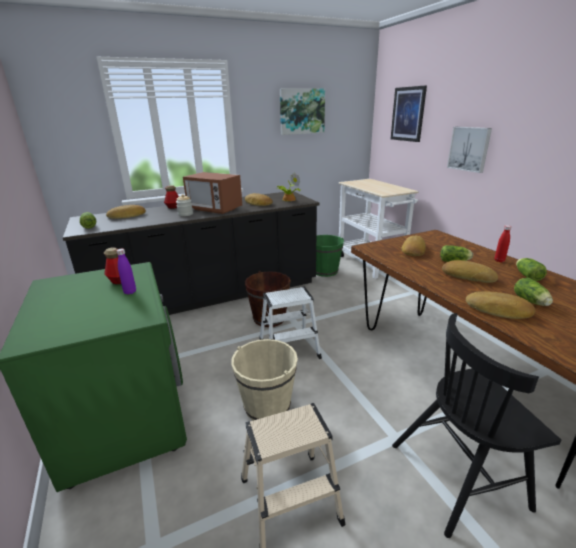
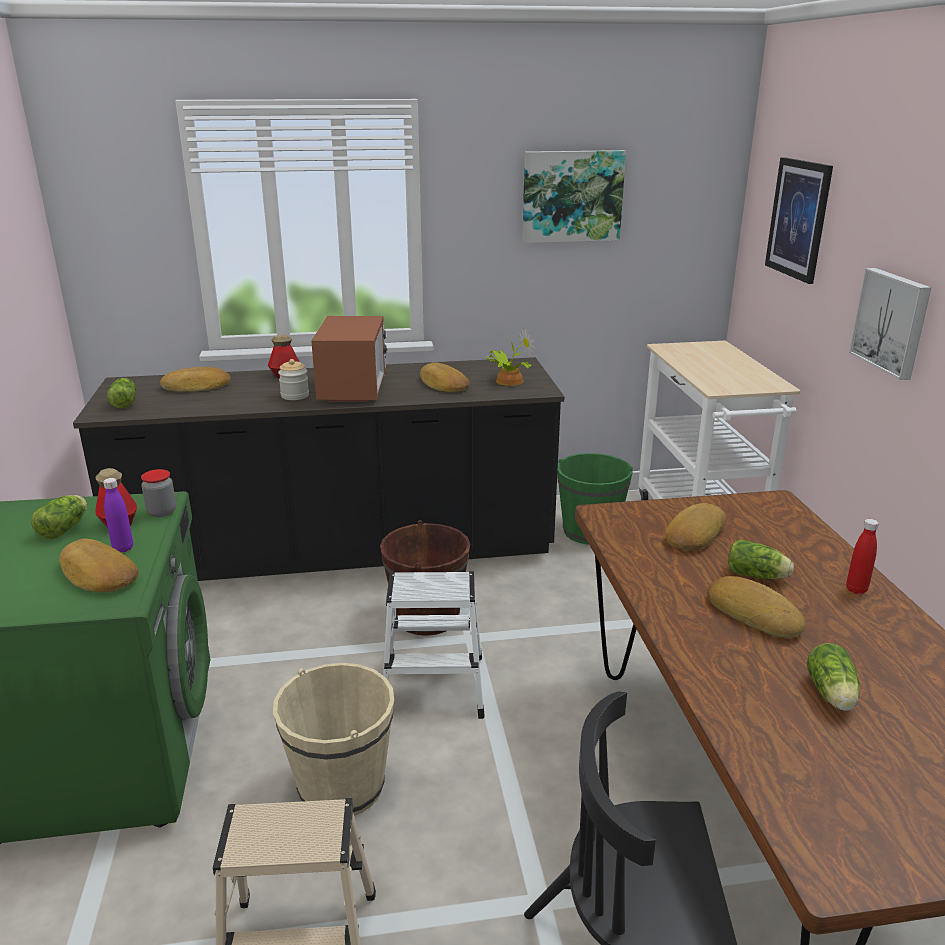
camera: 15 degrees right, 0 degrees up
(142, 272) = (162, 512): none -> jar
(214, 209) = (353, 390): microwave -> microwave turned 135 degrees counterclockwise
(499, 310) = (746, 700): bread -> bread (97, 574)
(527, 275) = (882, 635): lettuce -> lettuce (65, 528)

